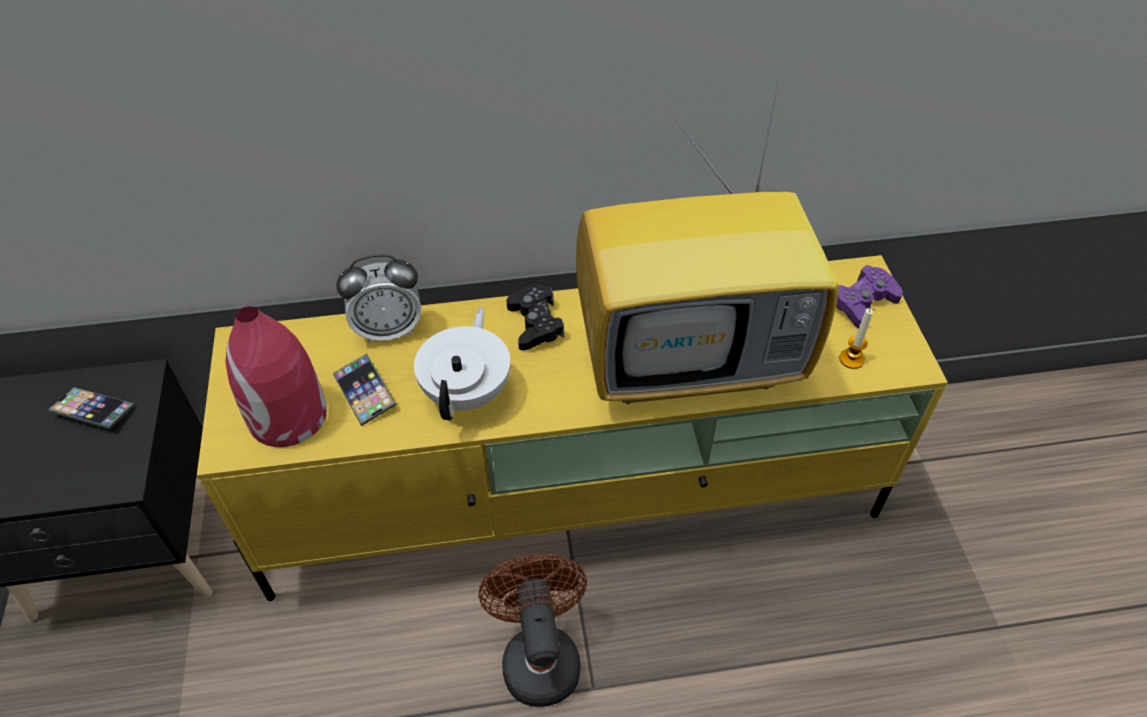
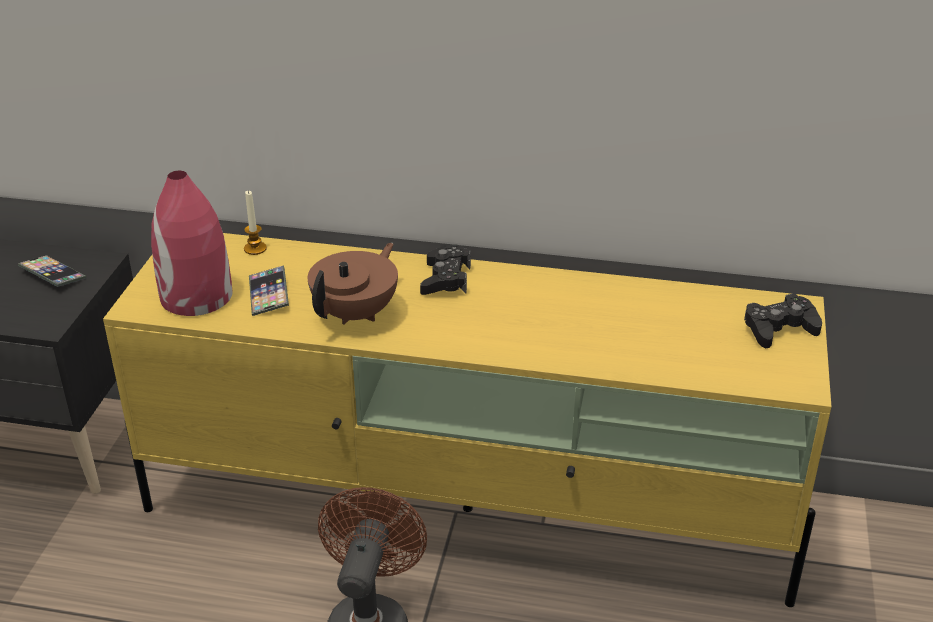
camera: 20 degrees right, 15 degrees down
(388, 329) = (314, 257): alarm clock -> none
(468, 392) = (357, 313): white teapot -> brown teapot
(692, 358) = (578, 334): television -> none
(851, 359) = (739, 367): candle -> candle (255, 249)
(863, 303) = (779, 328): purple game controller -> black game controller

